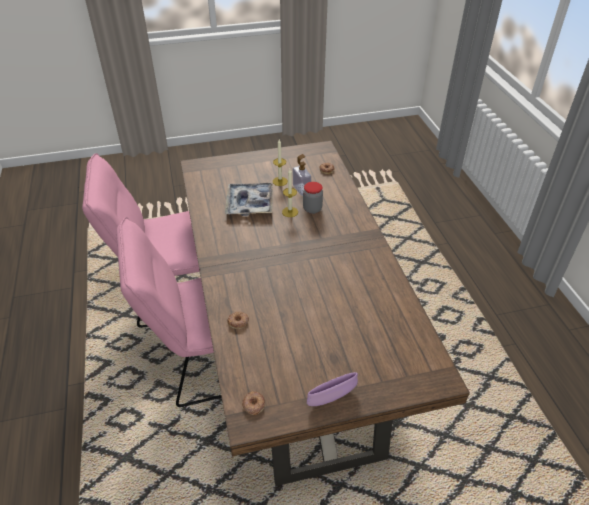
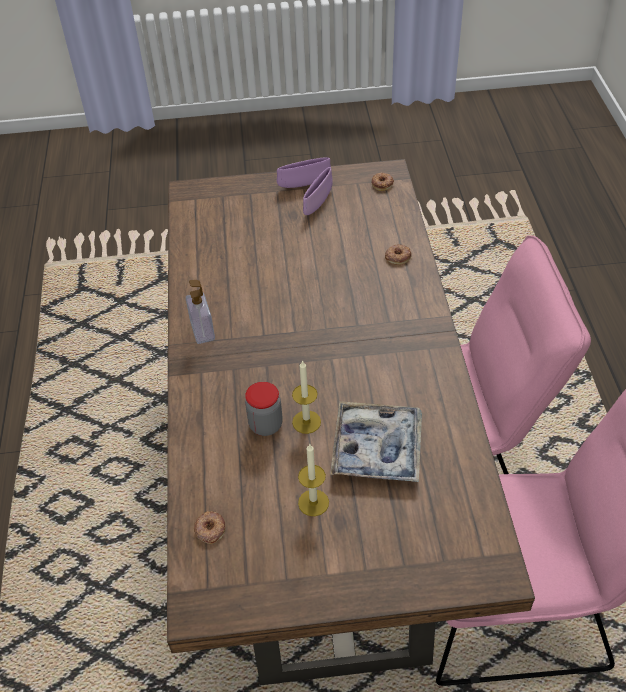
camera: 170 degrees left, 5 degrees up
(301, 189) = (274, 477): soap dispenser -> soap dispenser (202, 330)
(313, 373) = (318, 203): none -> purple bowl

